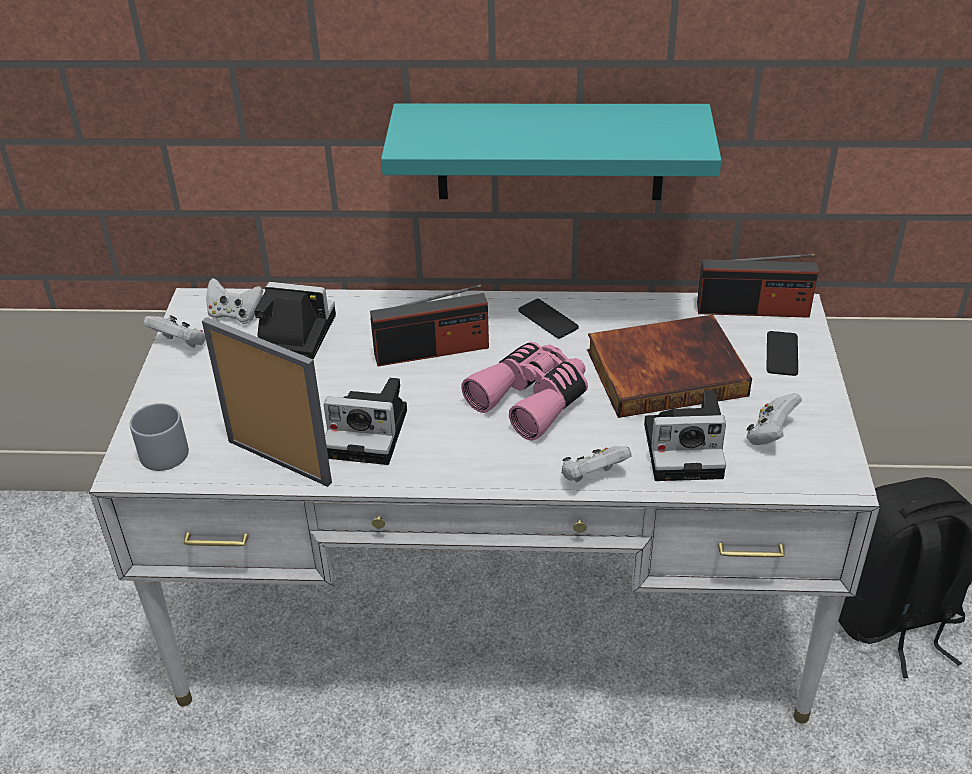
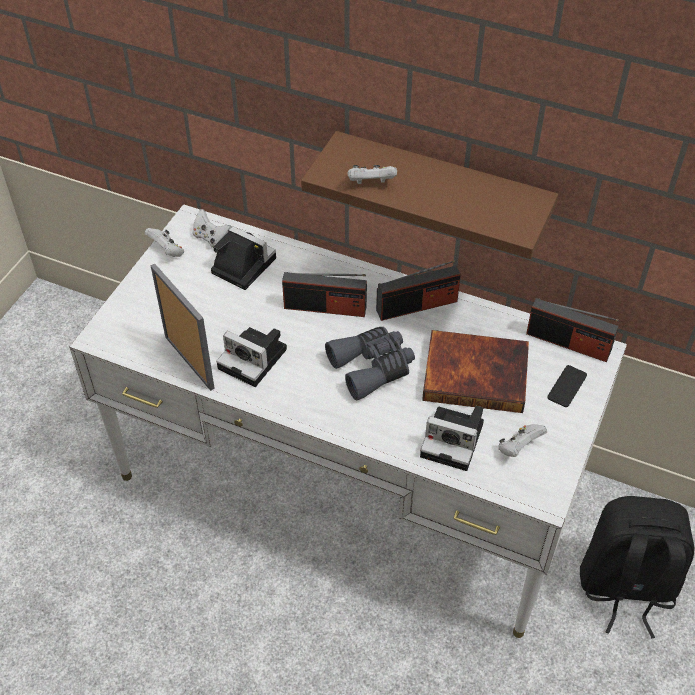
camera: 20 degrees right, 10 degrees up
(160, 449) = (122, 329): grey mug -> none
(532, 399) = (372, 367): pink binoculars -> grey binoculars
(548, 319) = (417, 306): phone -> radio
(550, 151) = (441, 191): turquoise shelf -> brown shelf
(592, 477) = (380, 440): white game controller -> white game controller (371, 184)

